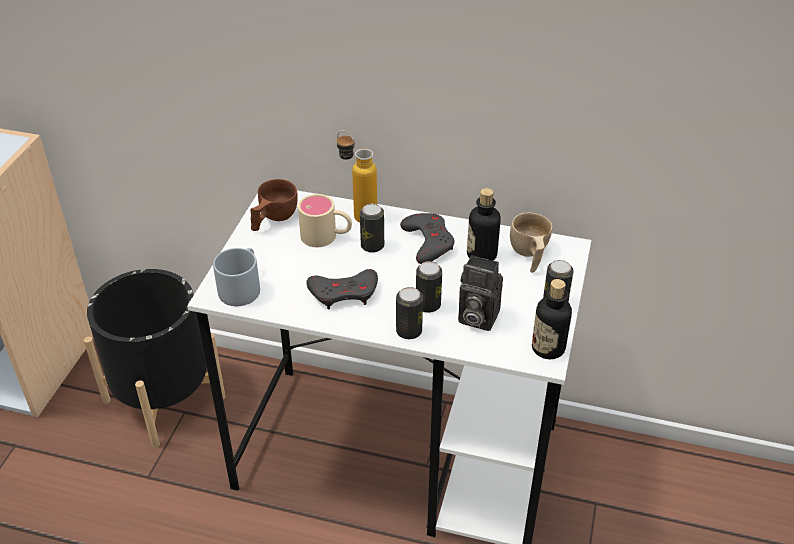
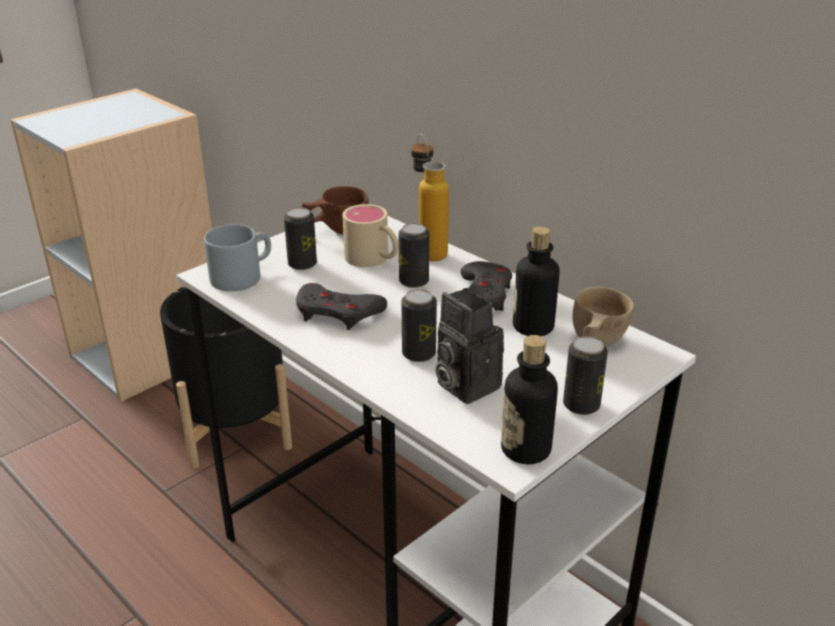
camera: 30 degrees right, 10 degrees down
(409, 331) = (370, 371): can -> can (302, 264)

